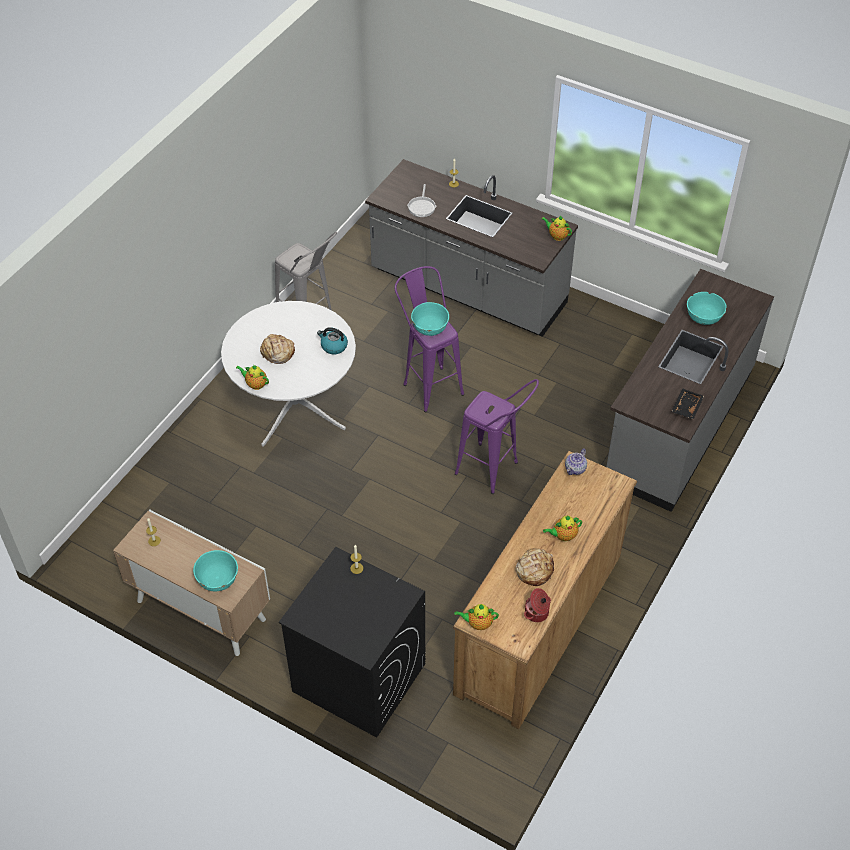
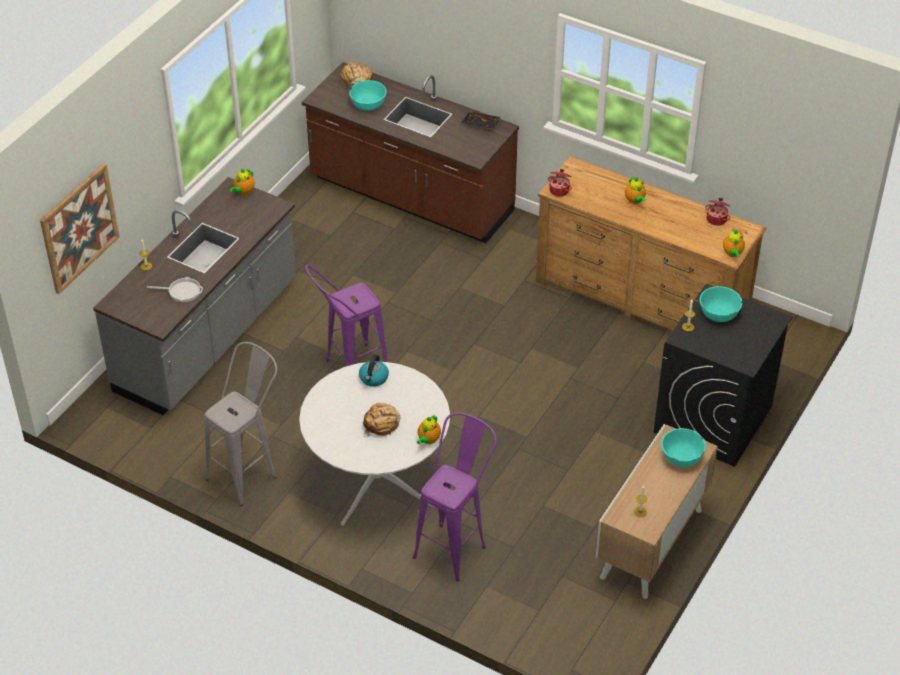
camera: 90 degrees left, 5 degrees down
(430, 328) = (353, 302): turquoise bowl -> turquoise bowl (719, 314)
(431, 103) = (79, 228): none -> picture
(494, 473) = (470, 323): purple stool -> purple stool (455, 545)
(534, 570) = (673, 219): bread -> bread (356, 80)
(575, 468) = (559, 190): teapot -> cooking pot
(678, 424) = (411, 197): grey counter -> brown counter

